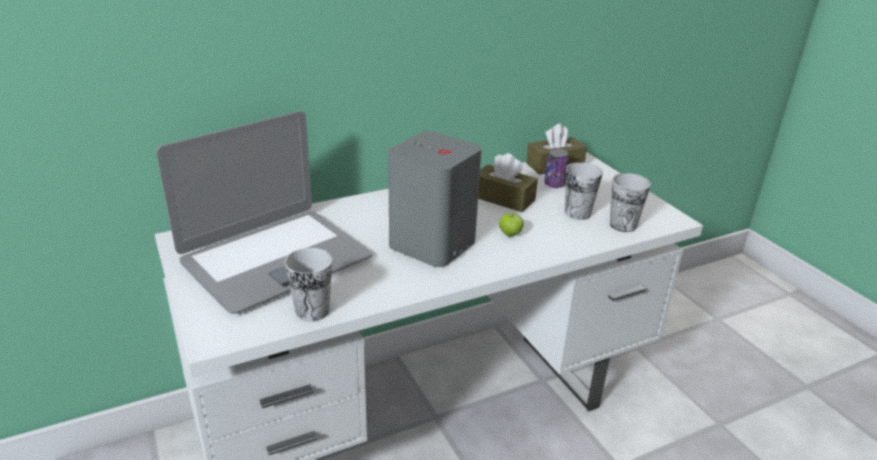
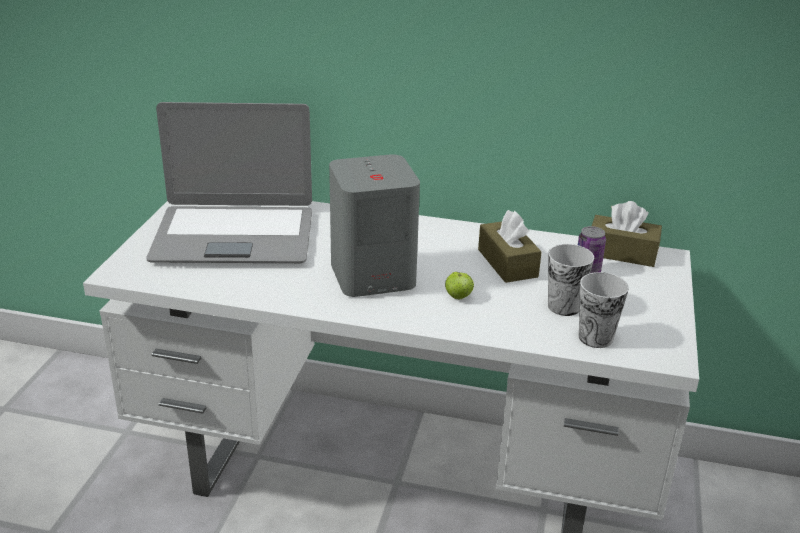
camera: 40 degrees right, 0 degrees up
(312, 311) = (204, 285): cup -> none

